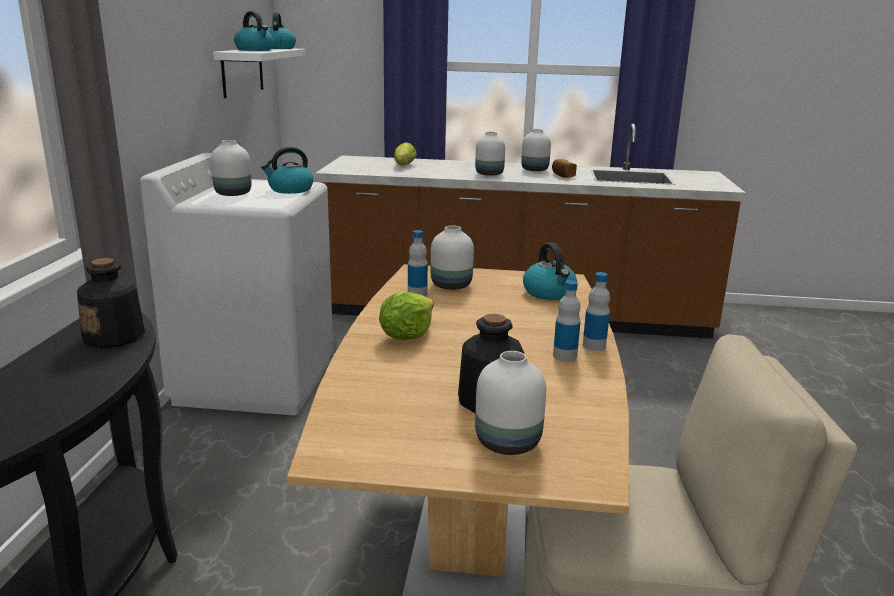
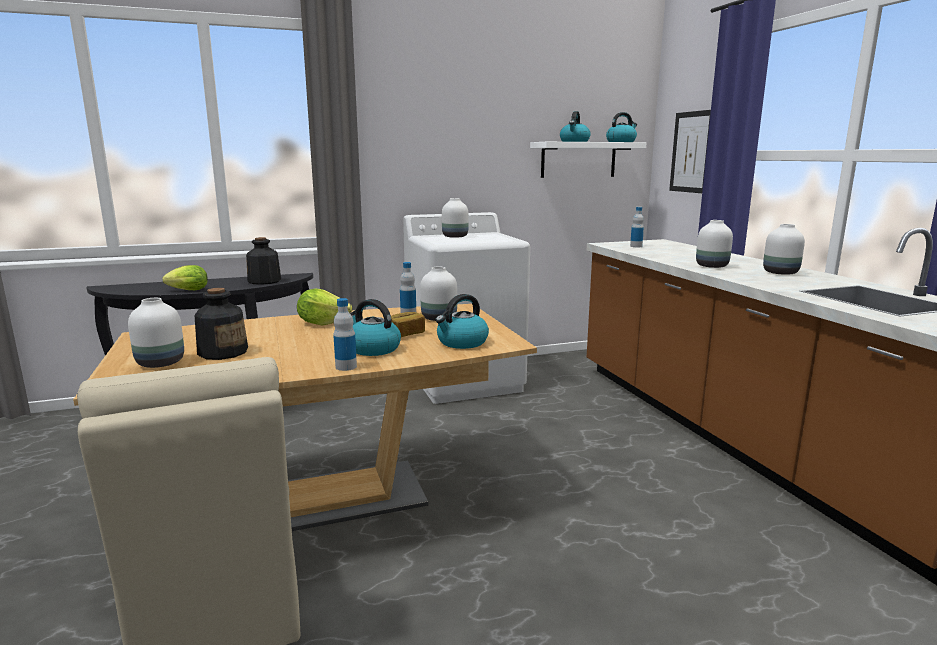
camera: 65 degrees right, 5 degrees down
(290, 190) = (487, 240): kettle -> kettle (373, 349)
(344, 59) = (691, 152): none -> picture
(403, 166) = (670, 250): lettuce -> lettuce (186, 290)
(562, 175) = (784, 281): bread -> bread (405, 334)
(565, 356) = (316, 361): bottle -> bottle (636, 246)

